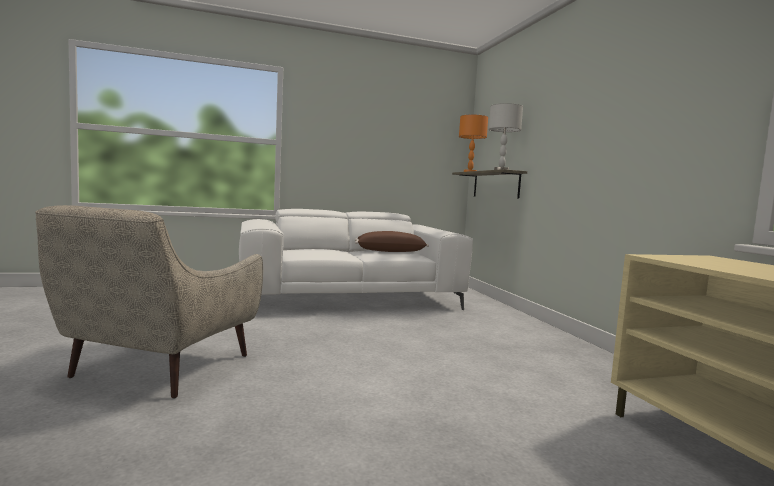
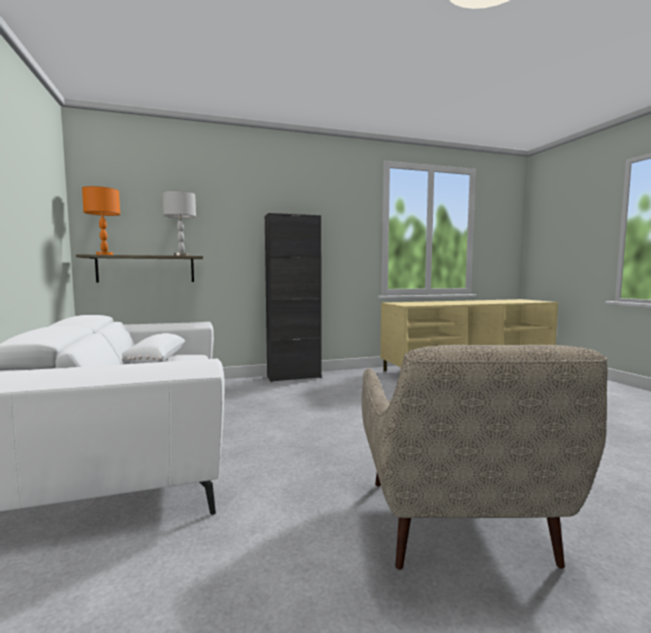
camera: 90 degrees left, 0 degrees up
(157, 369) = (457, 527): beige armchair -> beige armchair turned 75 degrees clockwise
(390, 251) = (154, 360): brown pillow -> white pillow
(565, 340) = (294, 377): none -> black cabinet

